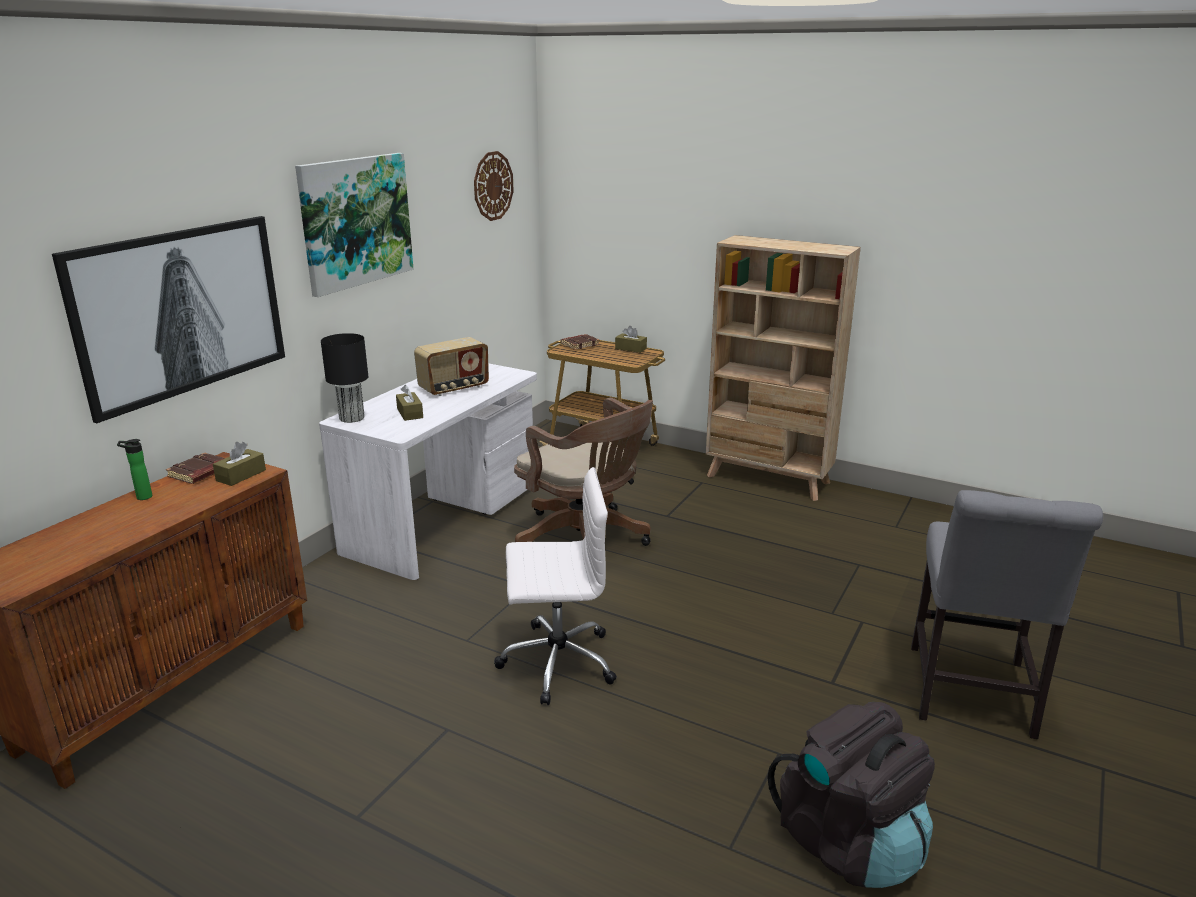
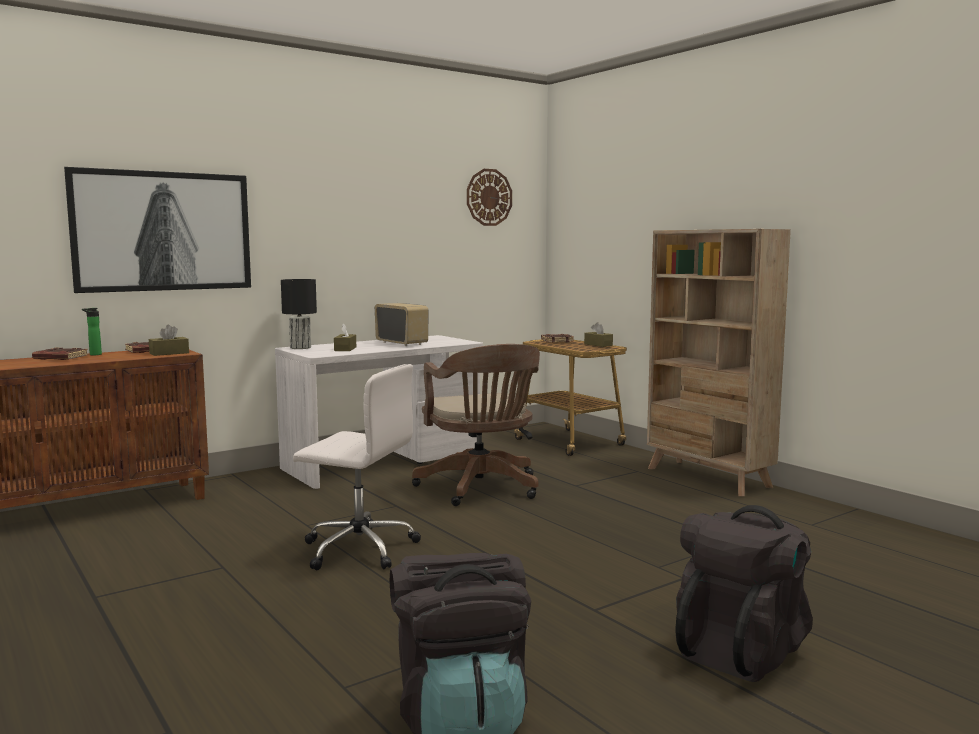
camera: 25 degrees right, 15 degrees down
(109, 517) = (59, 358): none -> brown book
(356, 221) = (336, 198): picture -> none
(454, 388) = (402, 343): radio -> radio turned 120 degrees counterclockwise
(970, 696) = (741, 650): grey chair -> black backpack

